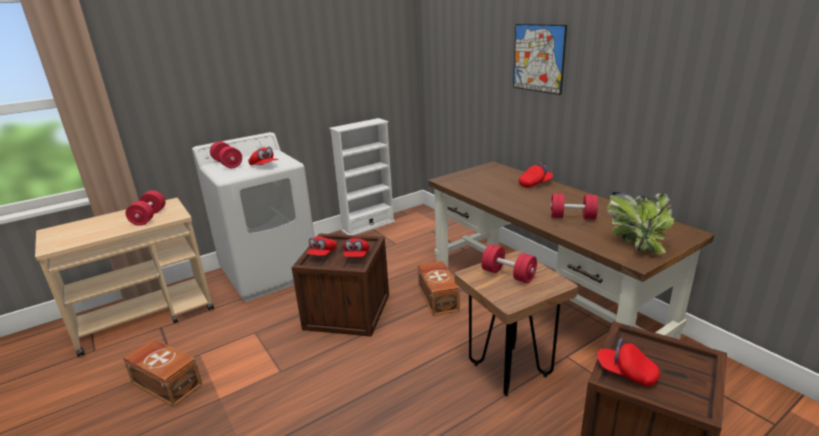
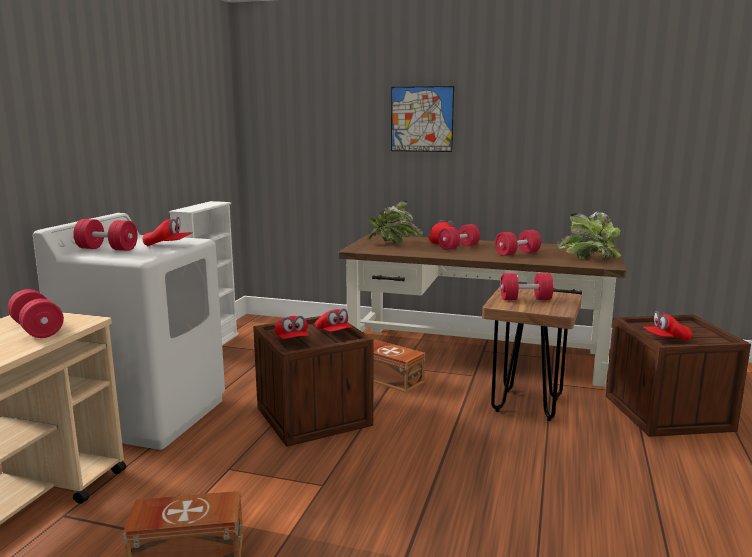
camera: 40 degrees left, 10 degrees down
(485, 179) = (393, 244): none -> potted plant
(533, 195) = (458, 247): none -> red dumbbell

